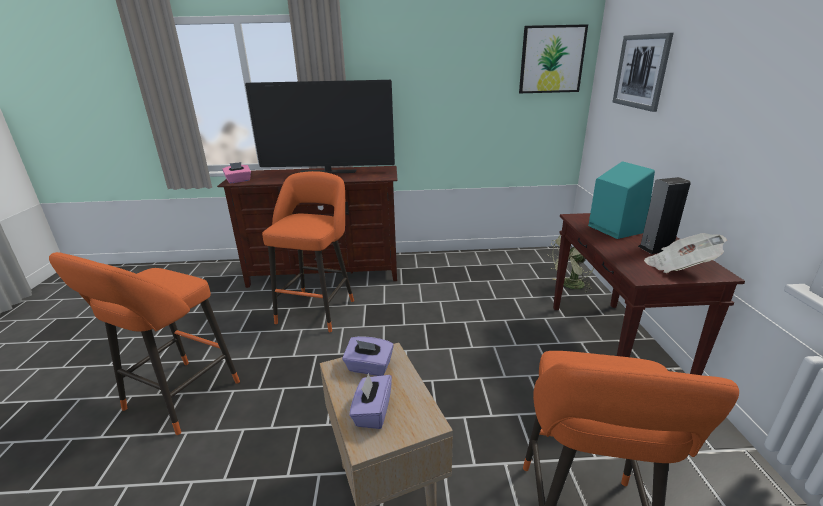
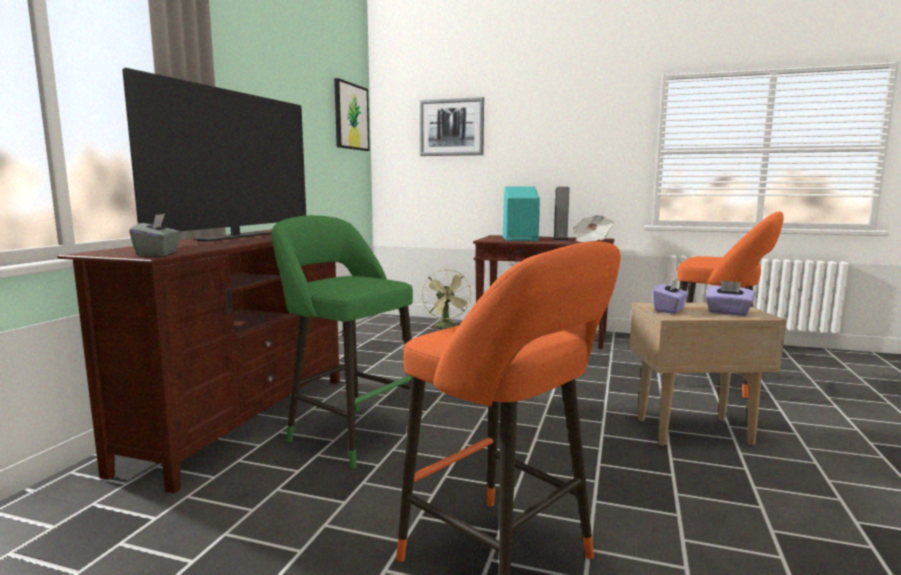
camera: 70 degrees left, 15 degrees down
(238, 181) = (158, 254): pink tissue box -> grey tissue box
(318, 309) = (349, 434): orange stool -> green stool

